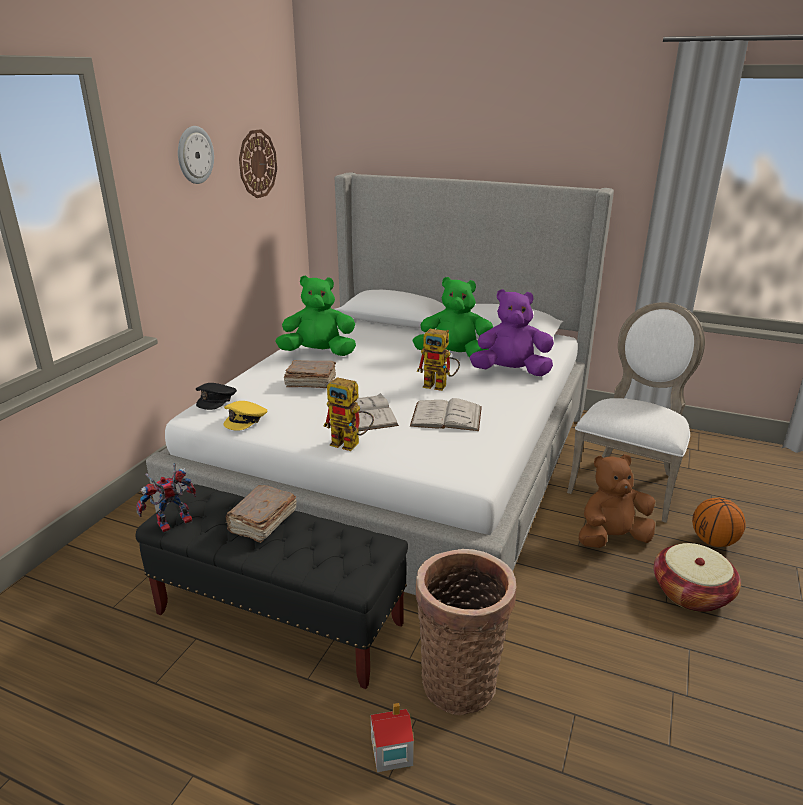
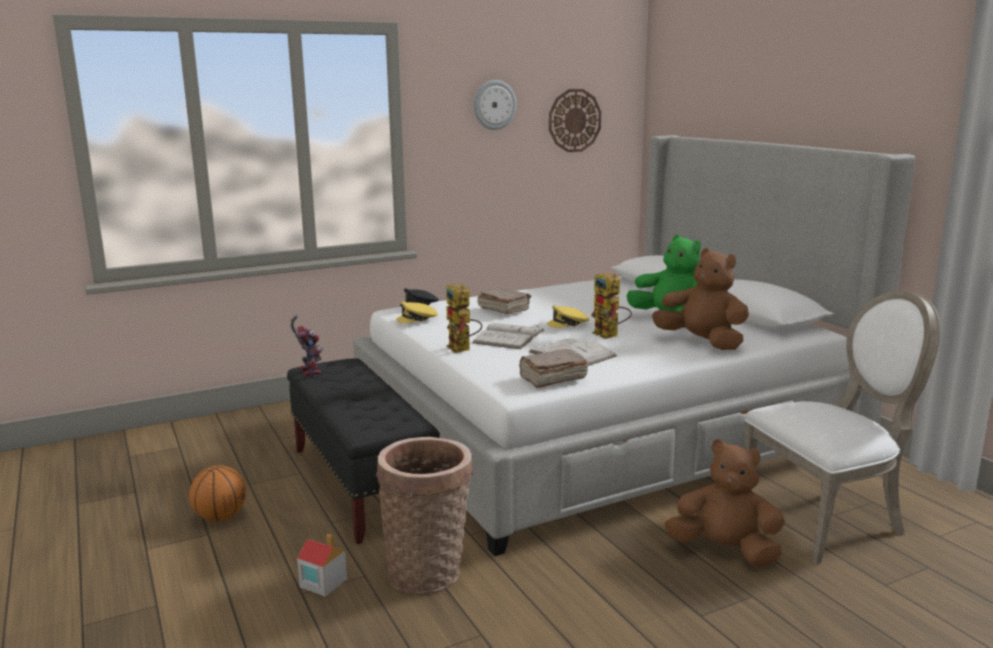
camera: 40 degrees right, 10 degrees down
(172, 525) = (308, 371): toy robot -> toy robot turned 60 degrees clockwise
(262, 523) = (358, 387): brown book -> brown book (552, 379)
(319, 353) = (551, 296): green plush toy -> none
(389, 382) = (569, 323): none -> yellow cap
(511, 372) = (702, 342): purple plush toy -> brown plush toy
(691, 593) = (742, 622): basket -> none
(713, 541) = (851, 601): basketball -> basketball (221, 517)

